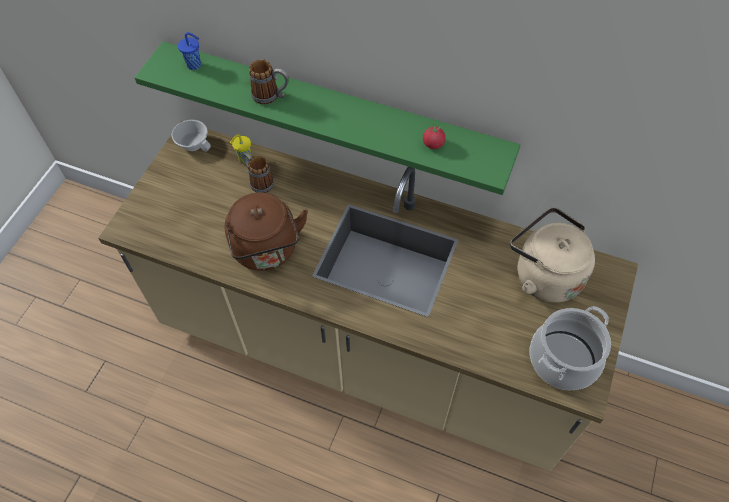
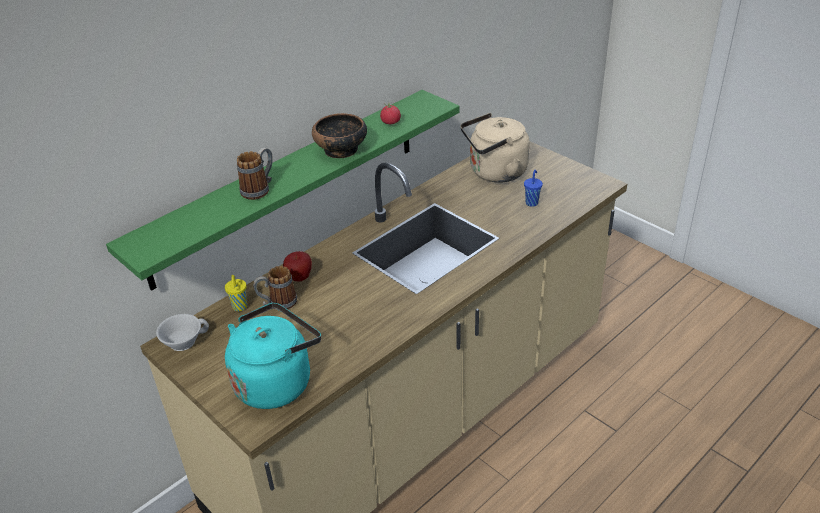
camera: 65 degrees left, 20 degrees down
(170, 221) = (276, 381): none -> turquoise kettle
(195, 65) = (168, 227): blue cup -> blue cup (532, 202)
(267, 251) = (367, 316): brown kettle -> none
(296, 181) = (299, 278): none -> apple
(361, 126) = (341, 150): none -> bowl
(563, 359) = (571, 185): cooking pot -> none

